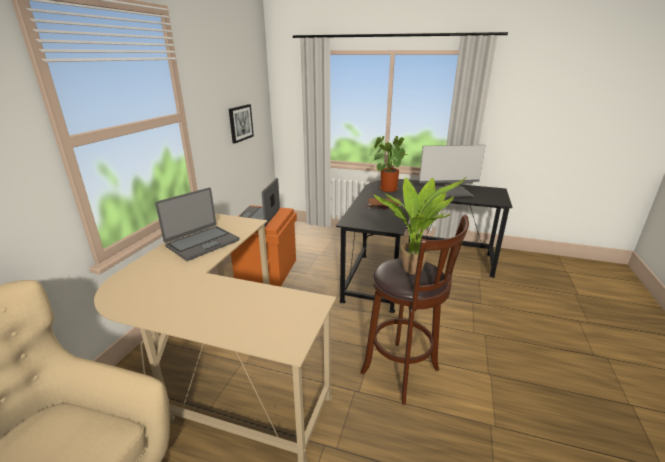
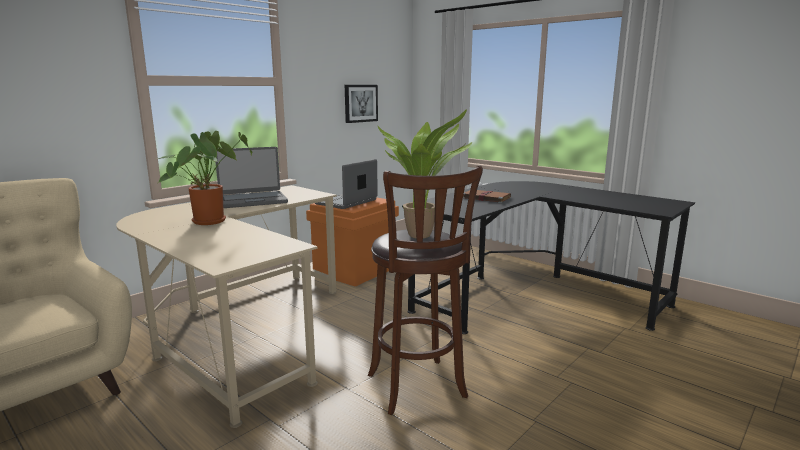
camera: 25 degrees right, 10 degrees down
(387, 189) = (513, 187): potted plant -> potted plant (210, 220)
(450, 192) = (598, 197): monitor -> none

